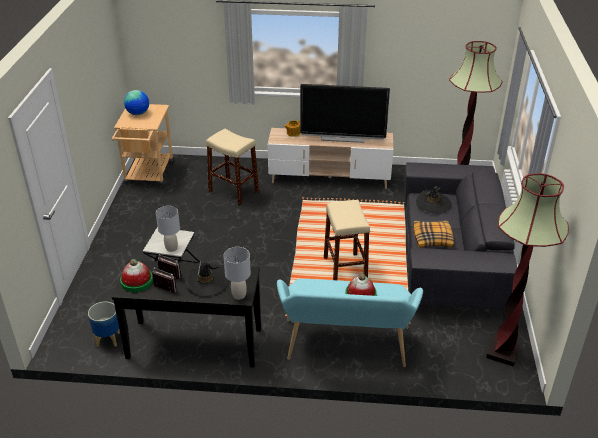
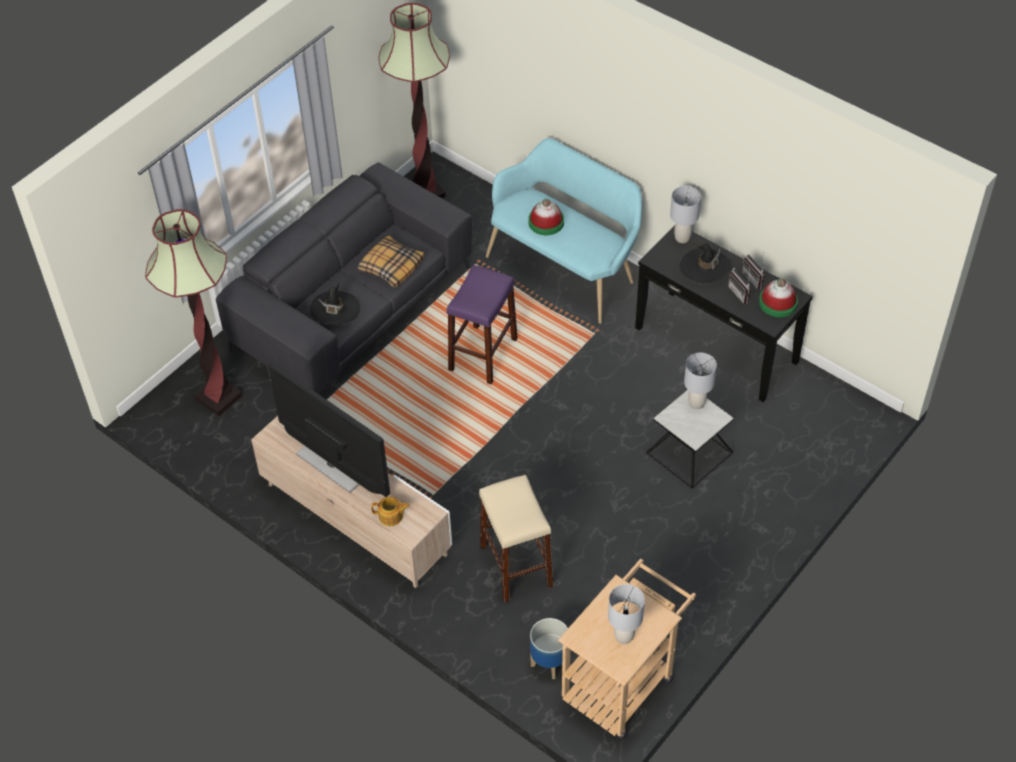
camera: 145 degrees left, 15 degrees up
(108, 339) = (808, 395): planter -> planter (550, 662)
(138, 113) = (623, 636): globe -> grey table lamp
(345, 270) = (483, 354): beige stool -> purple stool

